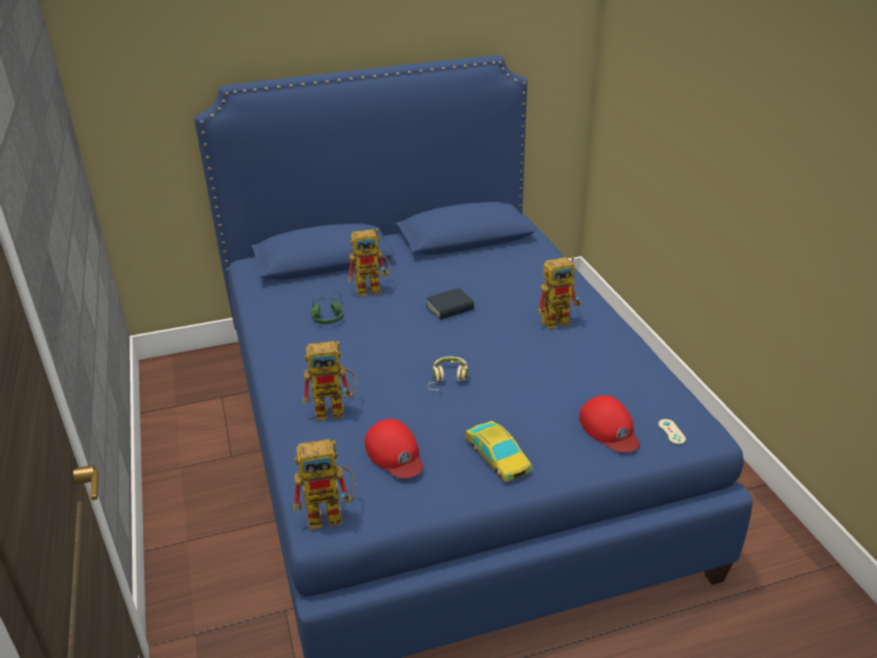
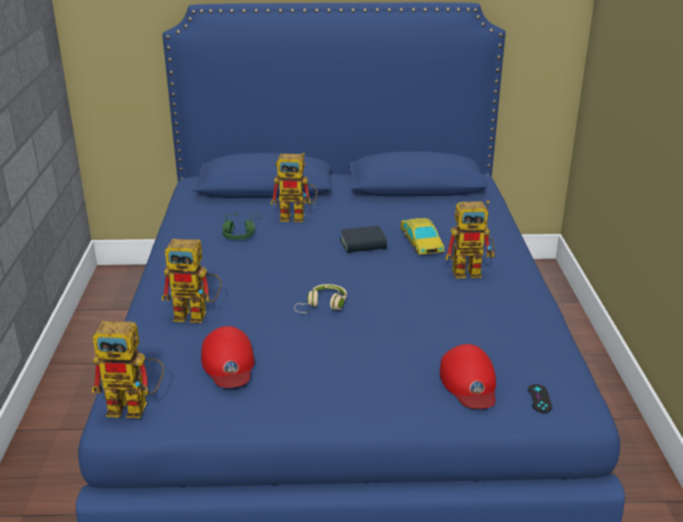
camera: 15 degrees right, 5 degrees down
(497, 456) = (333, 386): toy car -> toy car (421, 242)
(671, 432) = (539, 398): beige game controller -> black game controller

